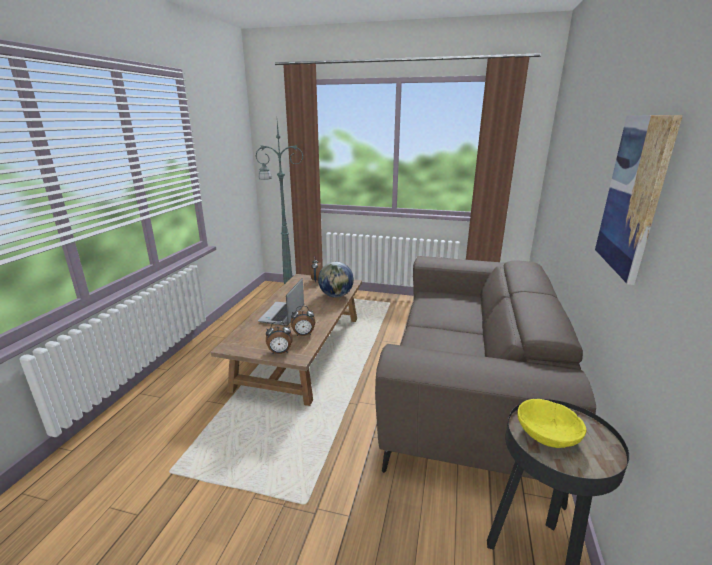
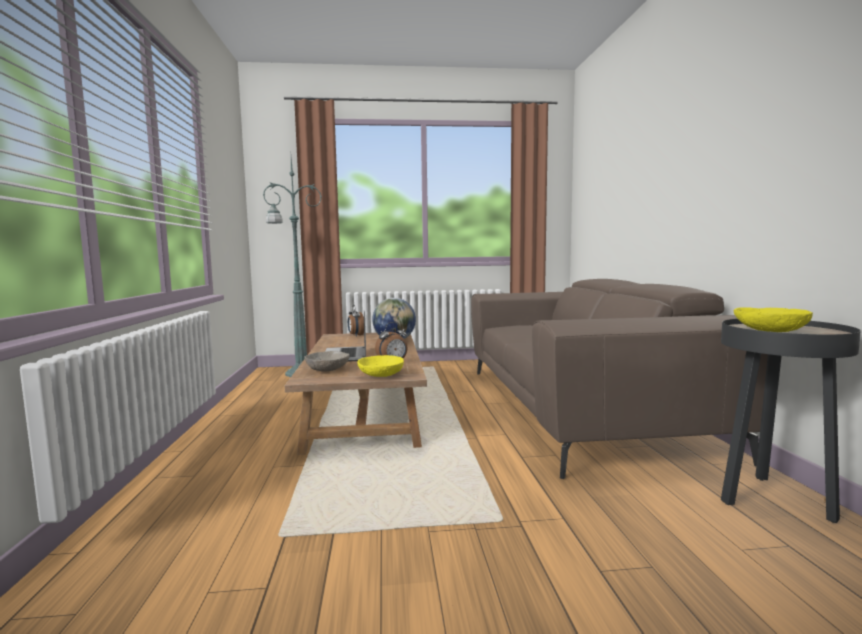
camera: 20 degrees left, 15 degrees down
(253, 335) = (327, 370): none -> grey bowl
(280, 352) = (381, 375): alarm clock -> yellow bowl
(633, 195) = (744, 137): picture -> none

